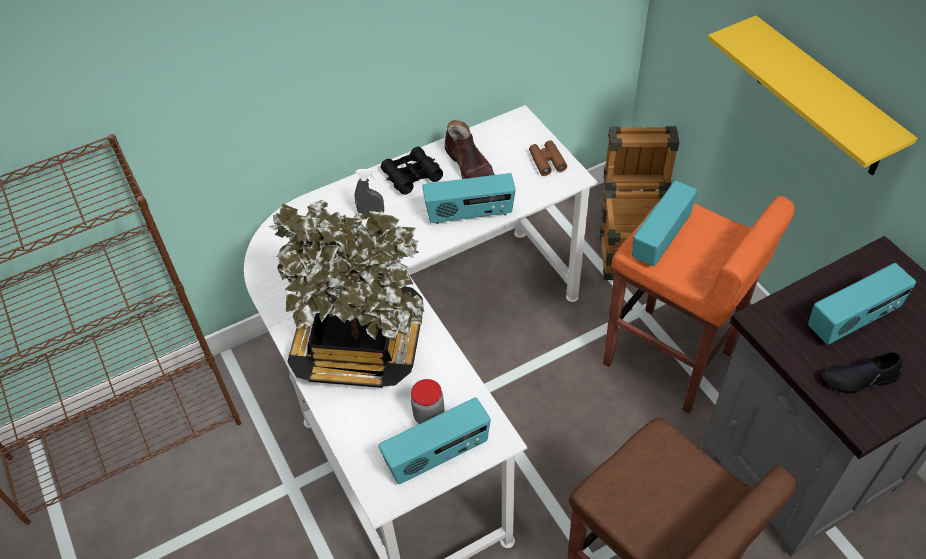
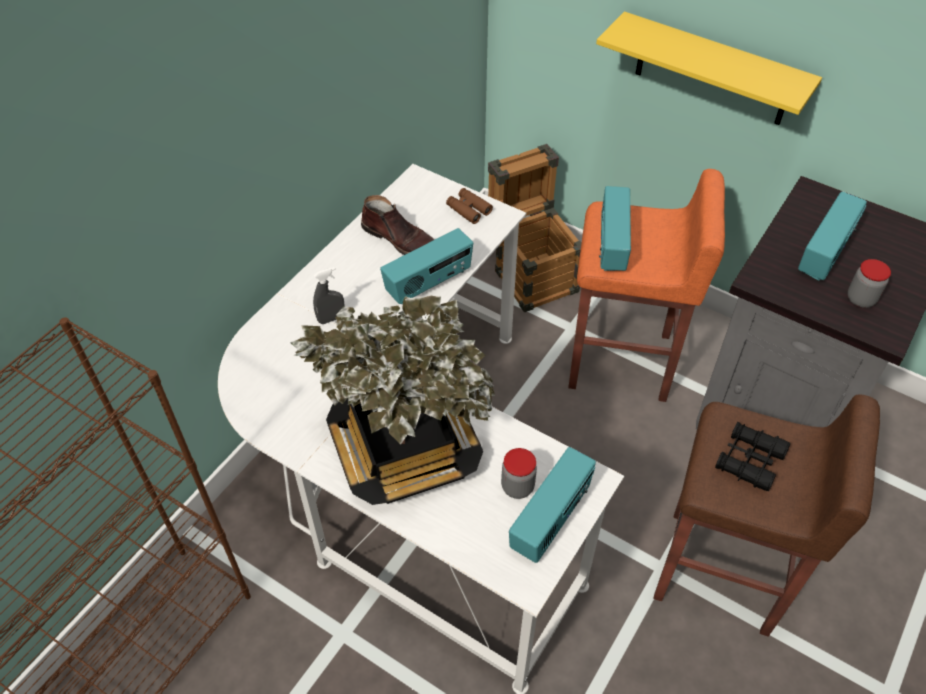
camera: 30 degrees left, 0 degrees up
(411, 176) = (346, 266): black binoculars -> black binoculars (749, 461)
(859, 378) = (861, 299): black shoe -> jar

